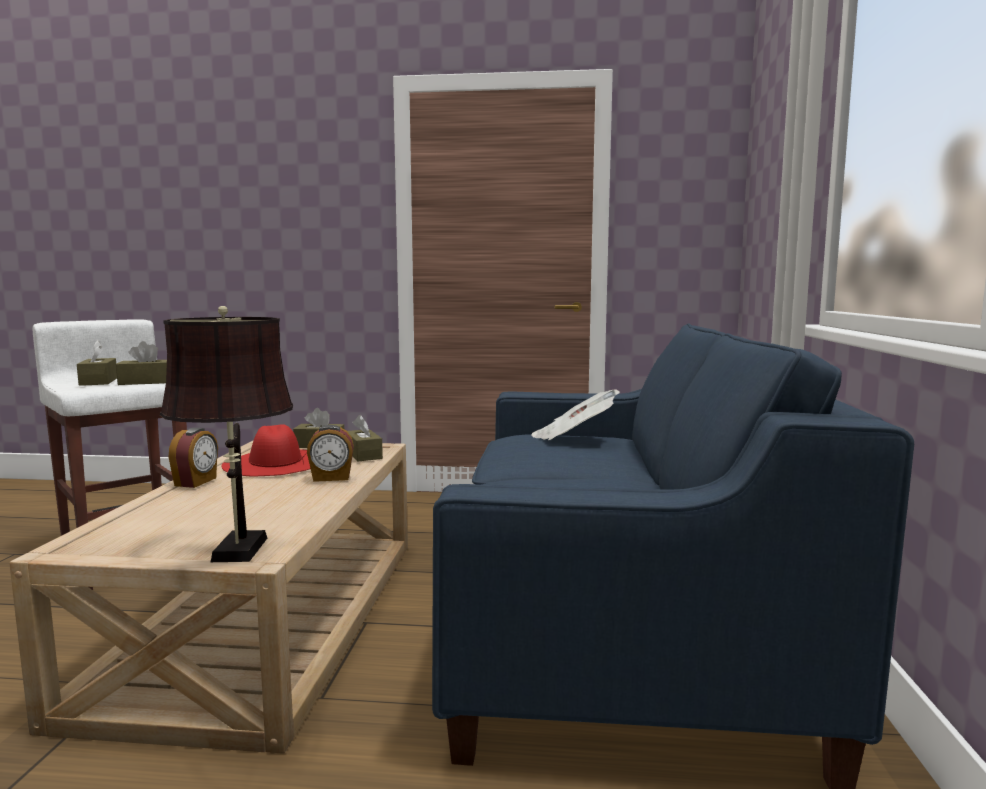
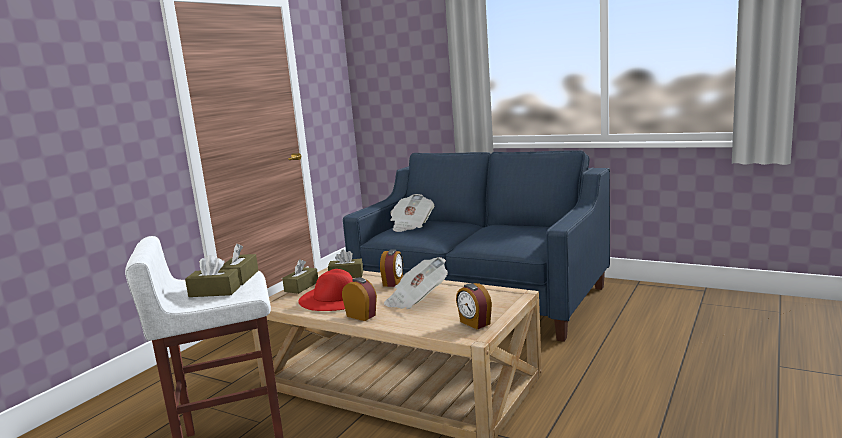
camera: 65 degrees left, 5 degrees up
(122, 543) = (474, 323): none -> alarm clock
(237, 552) = (507, 298): brown table lamp -> none
(254, 500) = (417, 300): none -> newspaper

